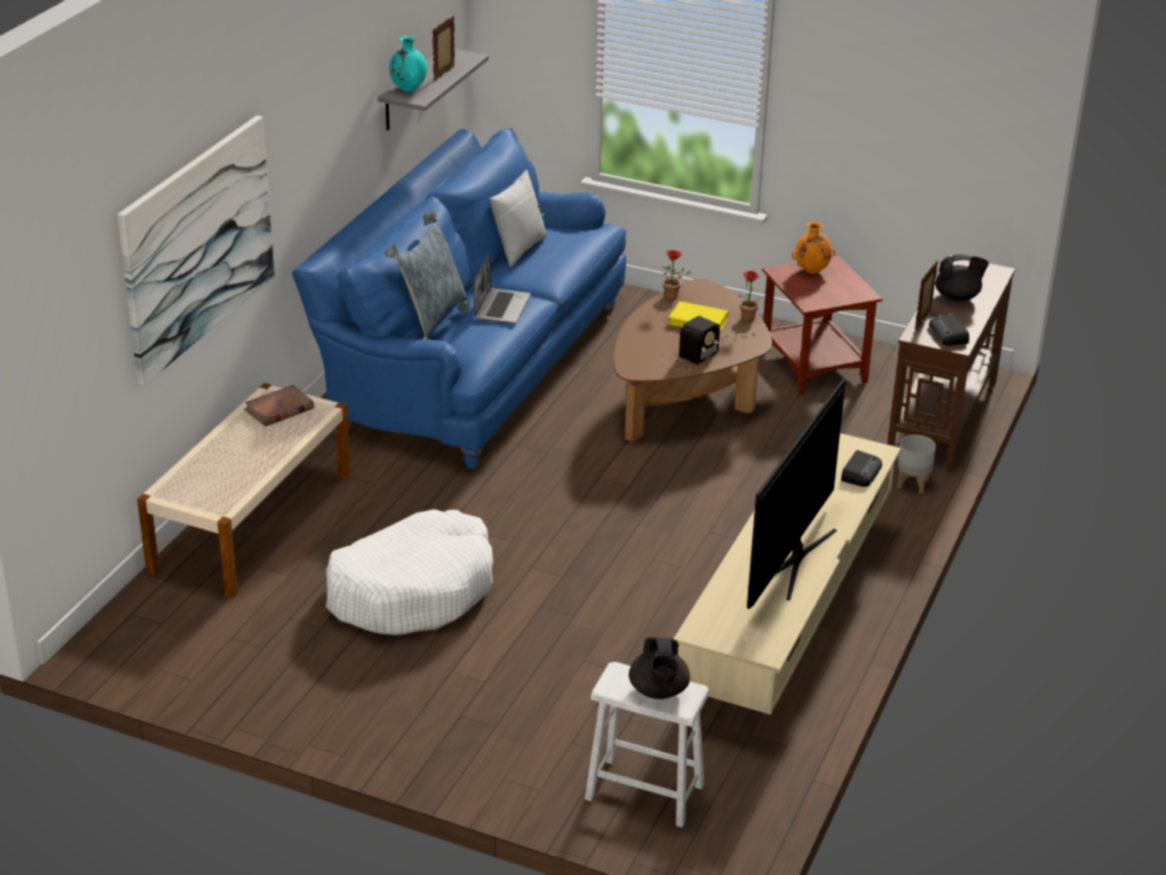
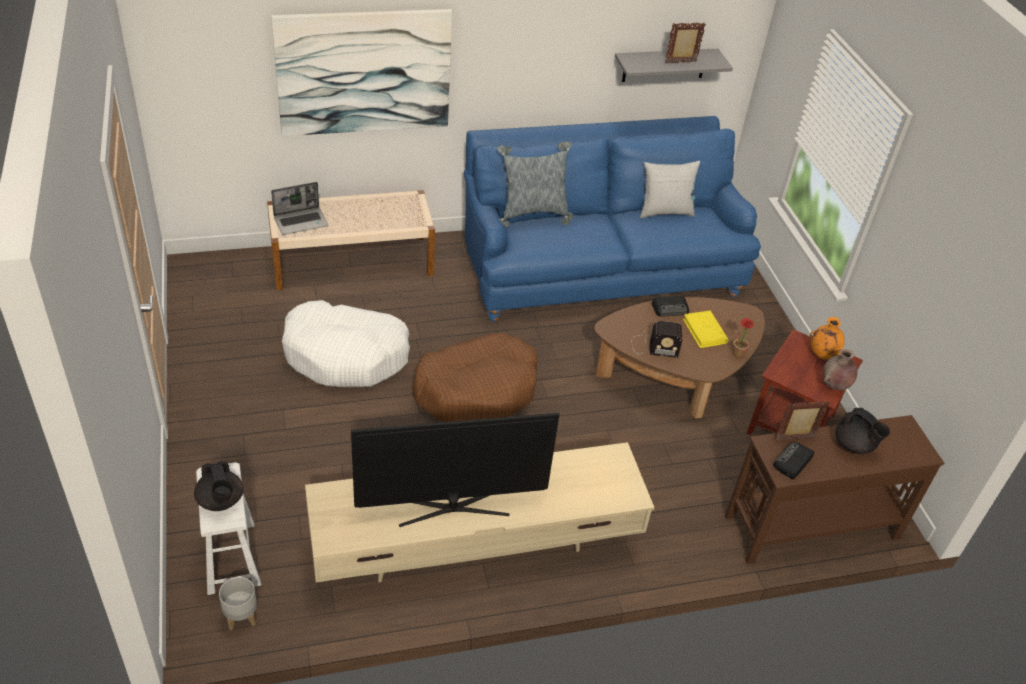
camera: 50 degrees right, 10 degrees up
(279, 409) = (402, 207): brown book -> none
(408, 89) = (641, 58): turquoise vase -> none
(501, 307) = (587, 235): laptop -> laptop (301, 221)
(570, 524) = (477, 390): none -> brown dog bed
(658, 691) = (220, 501): black teapot -> black teapot turned 75 degrees counterclockwise
(673, 297) = (719, 307): potted plant -> none
(856, 285) = (834, 386): none -> brown vase
(861, 472) = (597, 498): radio -> radio (670, 309)
(912, 484) = (707, 547): grey planter -> grey planter (240, 617)

